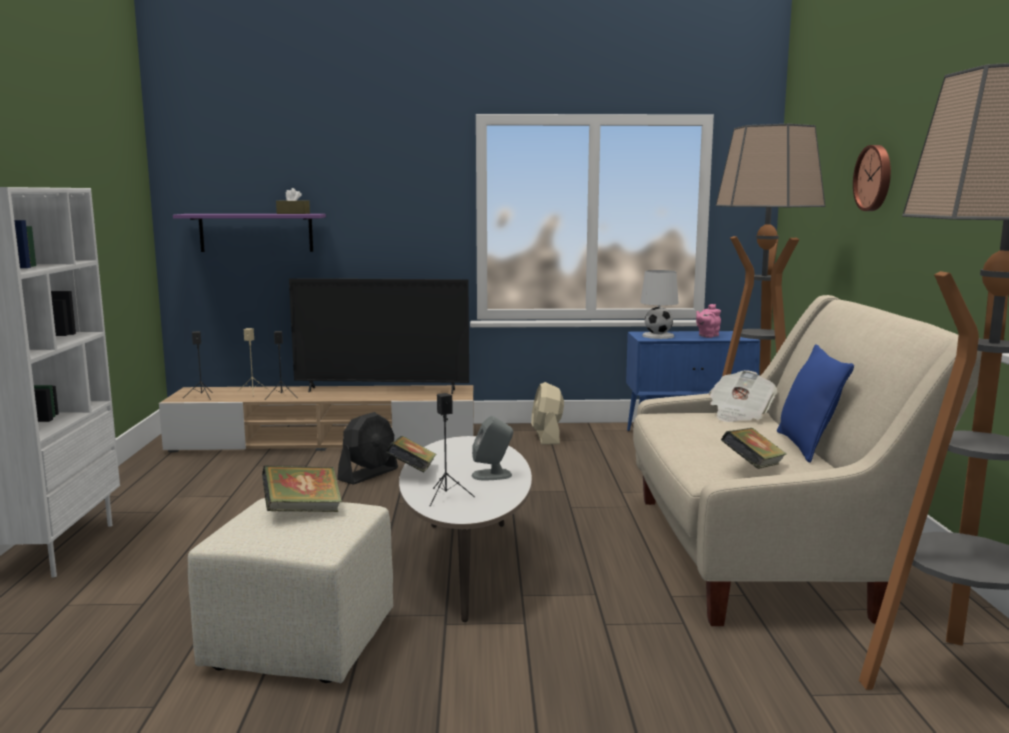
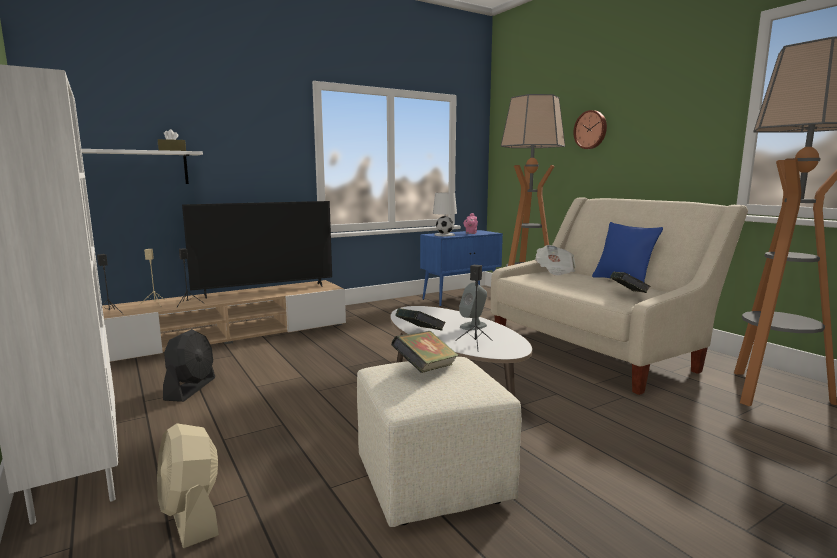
camera: 30 degrees left, 0 degrees up
(256, 232) = (134, 167): purple shelf -> white shelf
(368, 474) = (294, 353): black fan -> black fan (191, 388)
(547, 437) = (380, 310): beige fan -> beige fan (191, 515)

